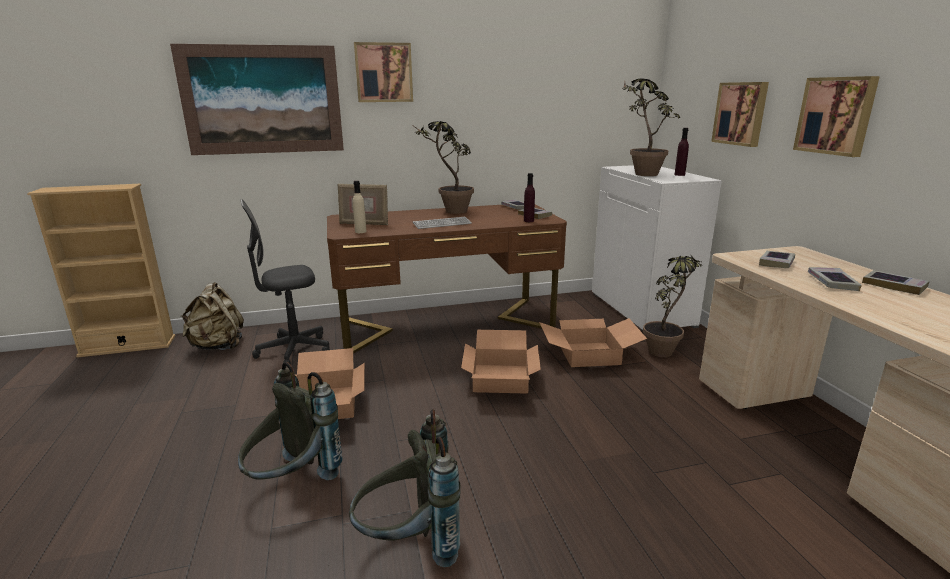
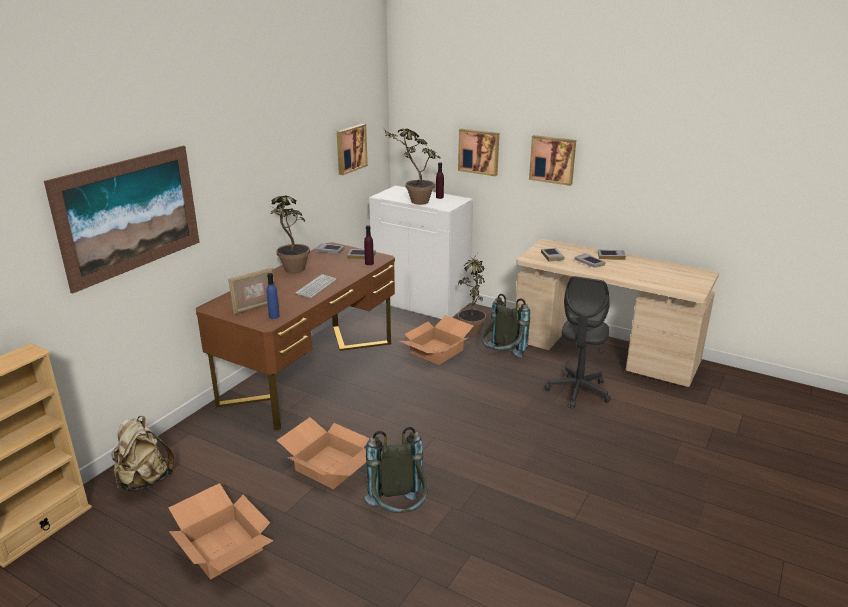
camera: 45 degrees left, 5 degrees up
(294, 350) = (226, 448): grey office chair -> grey office chair (578, 391)
(360, 231) = (274, 316): beige bottle -> blue bottle
(383, 72) = (221, 160): picture -> picture (350, 148)
(409, 544) = (503, 496): grey backpack -> grey backpack (501, 358)
(499, 378) = (409, 392): cardboard box -> cardboard box (221, 547)

